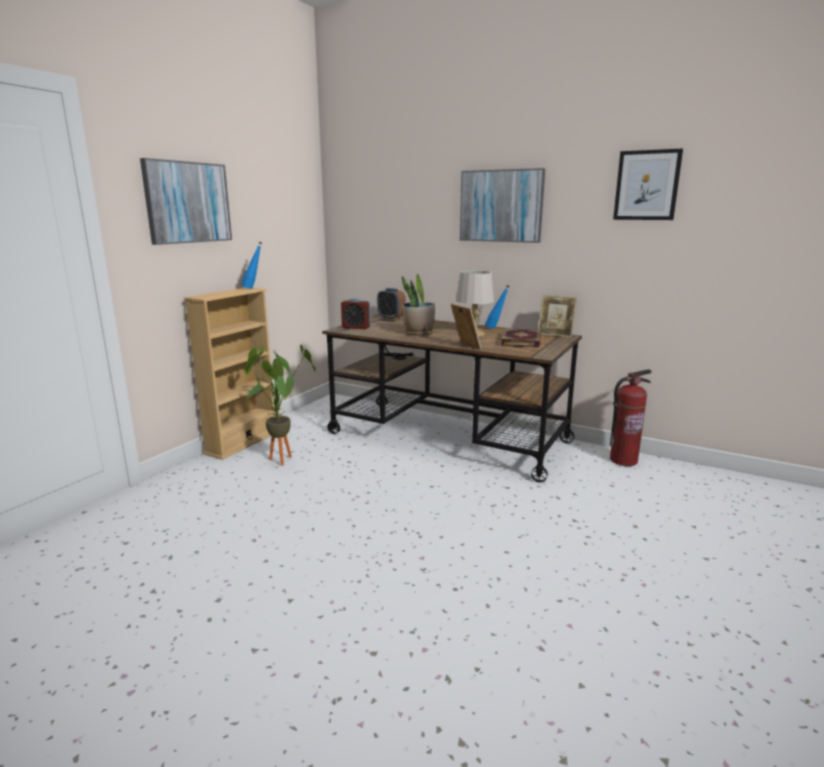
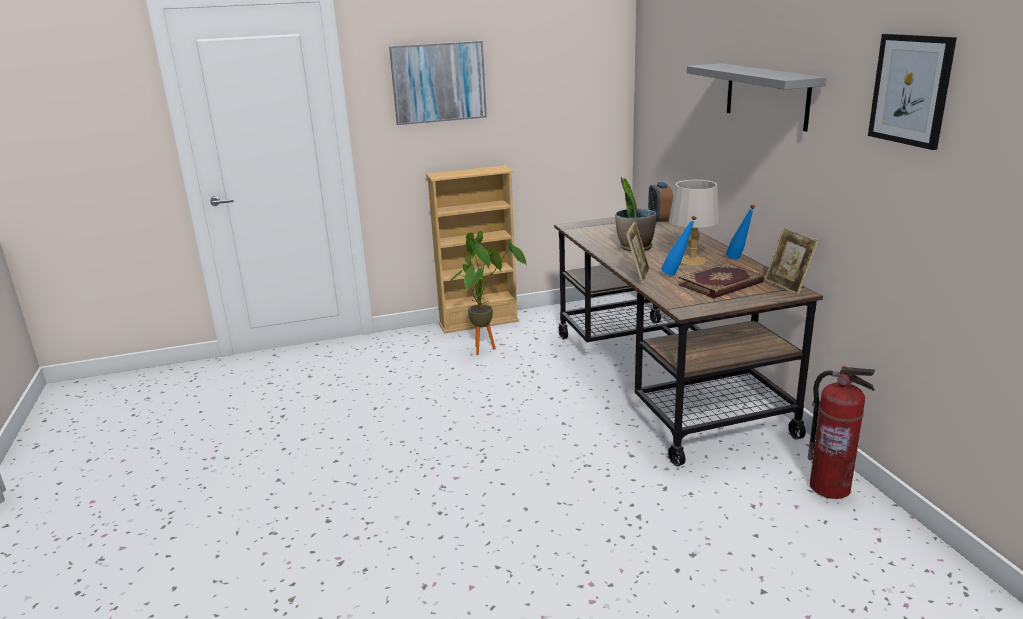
camera: 45 degrees right, 5 degrees up
(253, 288) = (500, 169): blue bottle -> blue bottle (677, 274)
(356, 327) = (593, 226): alarm clock -> none
(501, 206) = (766, 95): picture -> grey shelf

